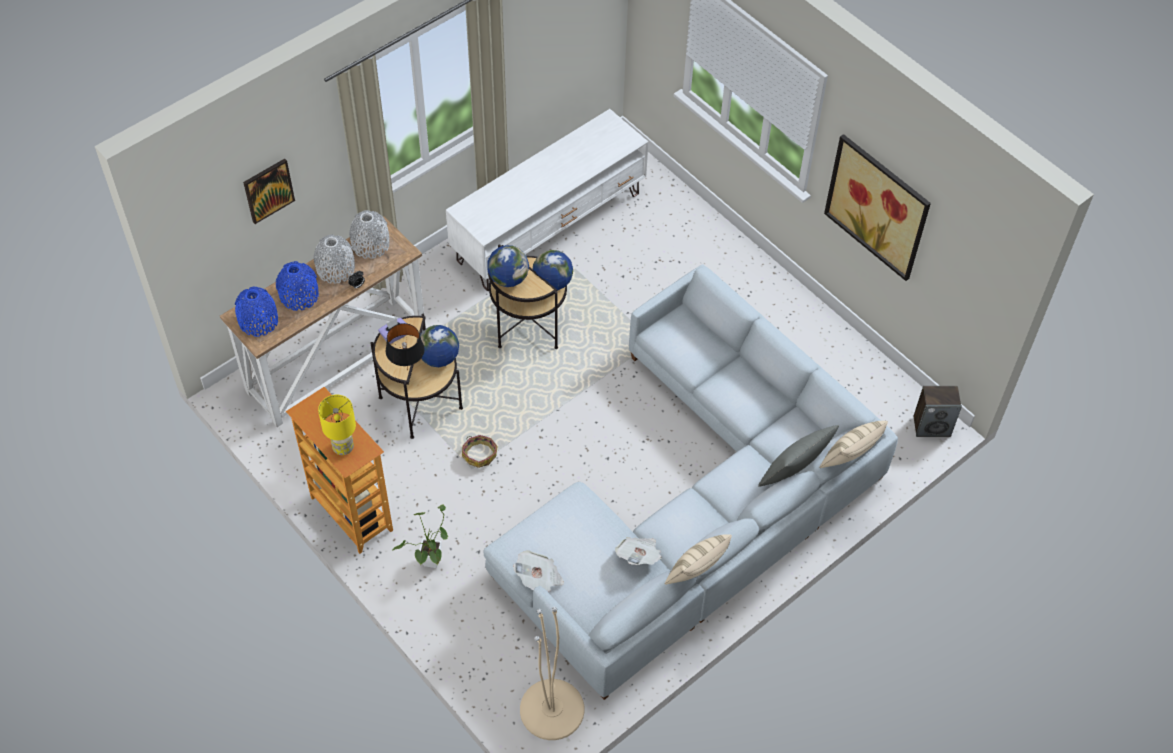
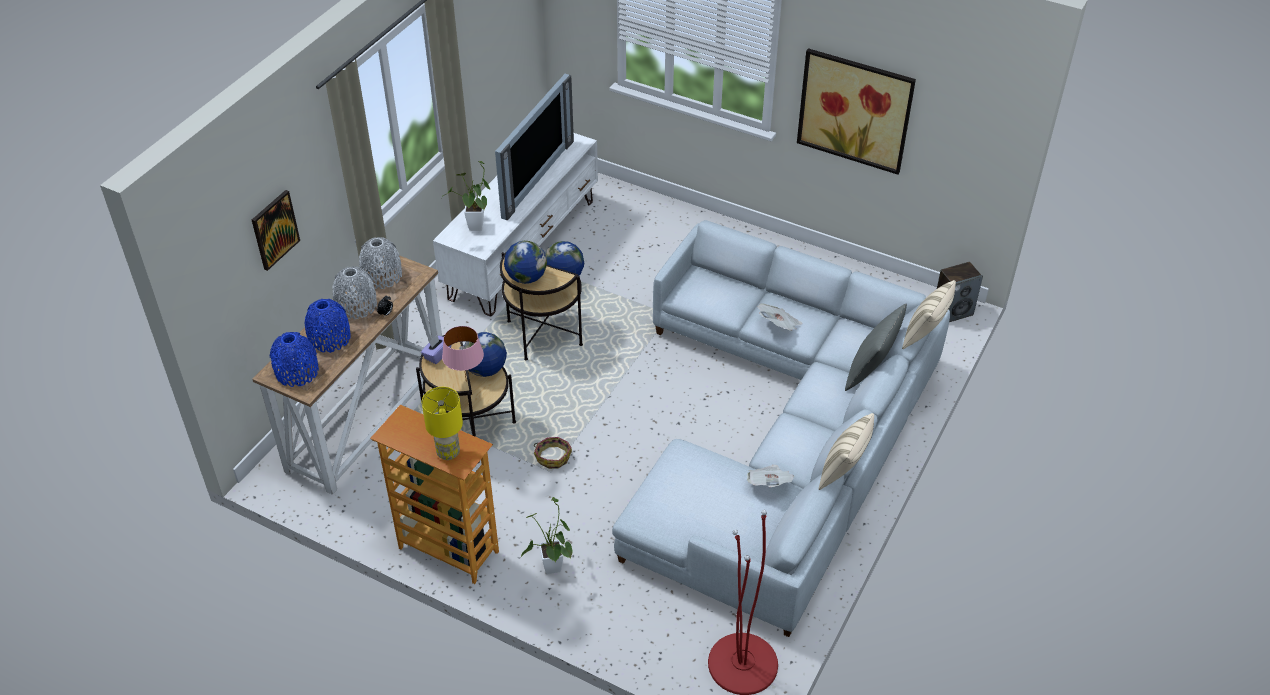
camera: 20 degrees left, 10 degrees down
(407, 370) = (465, 381): black table lamp -> pink table lamp
(489, 209) = (475, 229): none -> potted plant
(539, 578) = (683, 534): newspaper -> newspaper (779, 326)
(552, 709) = (743, 664): beige floor lamp -> red floor lamp
(568, 166) = (533, 177): none -> television

